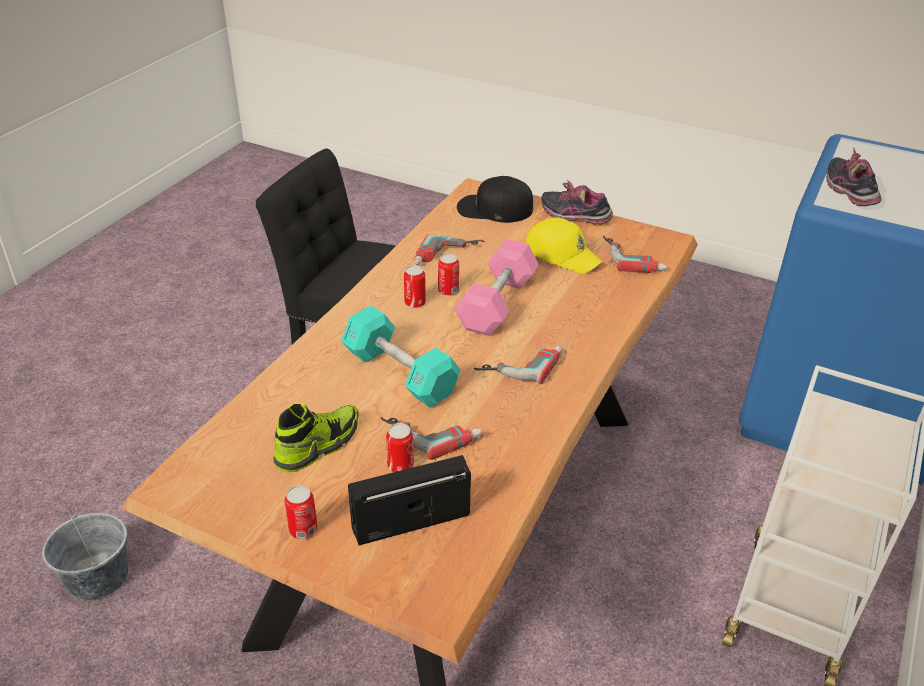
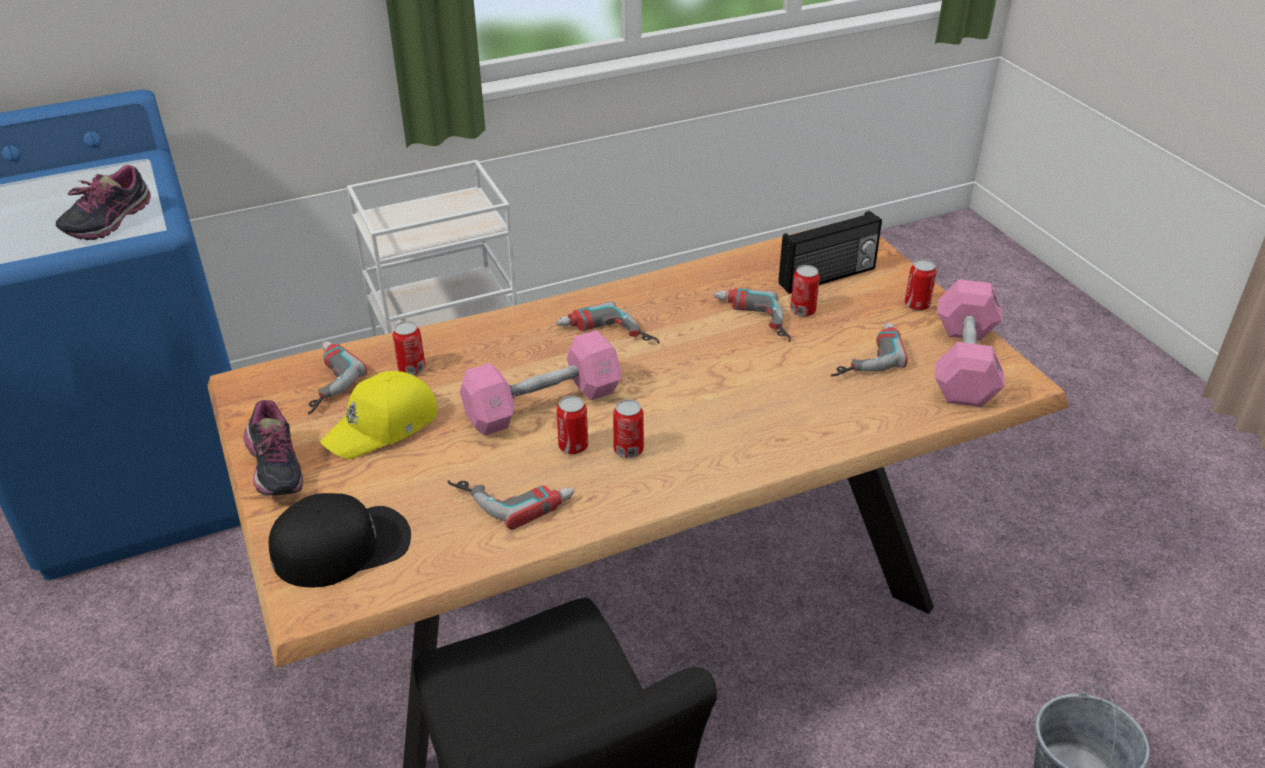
camera: 140 degrees left, 0 degrees up
(226, 481) = (964, 363): none -> pink dumbbell
(317, 445) = (862, 355): shoe -> power drill
(400, 373) = (728, 381): turquoise dumbbell -> none
(410, 520) = (828, 277): radio -> radio turned 45 degrees counterclockwise
(494, 208) = (342, 546): black cap -> black cap turned 75 degrees counterclockwise
(562, 254) = (383, 426): yellow cap -> yellow cap turned 120 degrees counterclockwise
(601, 286) = (412, 369): none -> can

